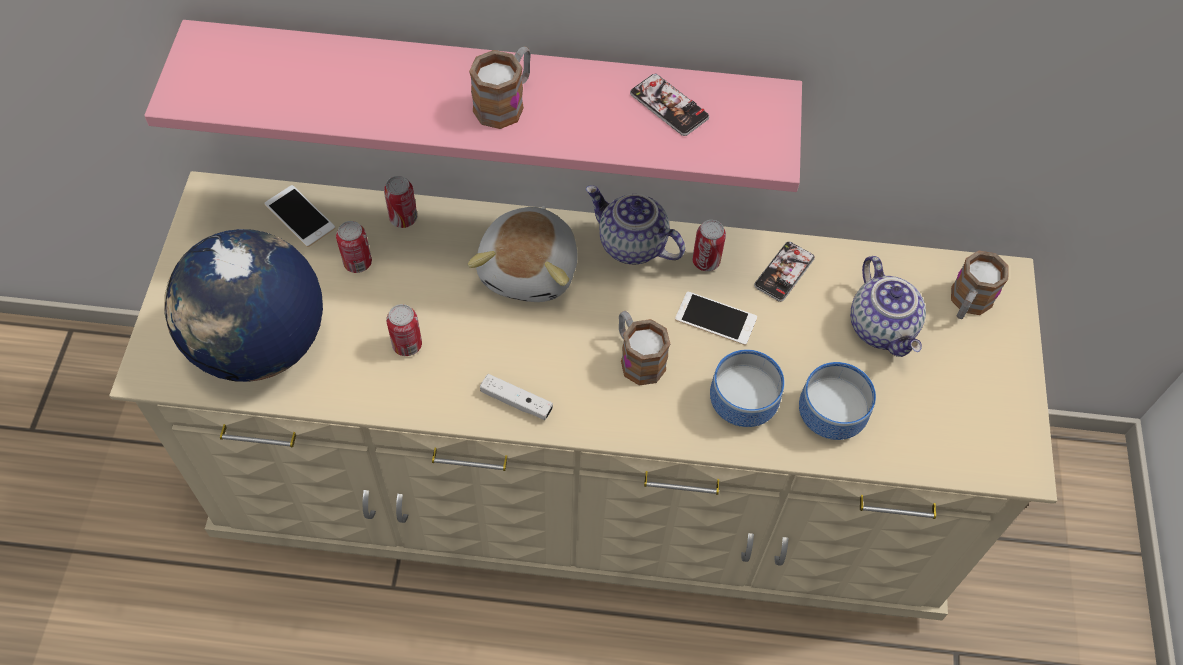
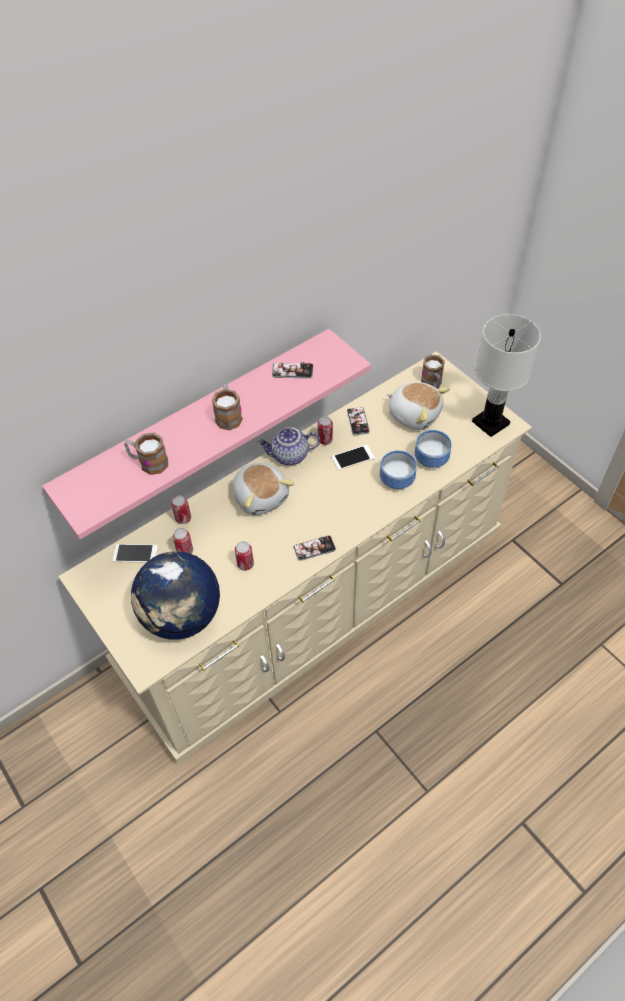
camera: 40 degrees left, 5 degrees down
(516, 401) = (314, 548): white game controller -> phone
(637, 357) = (341, 495): mug -> mug (148, 462)
(883, 328) = (414, 414): teapot -> plush toy
(992, 438) = (490, 422): none -> white table lamp

